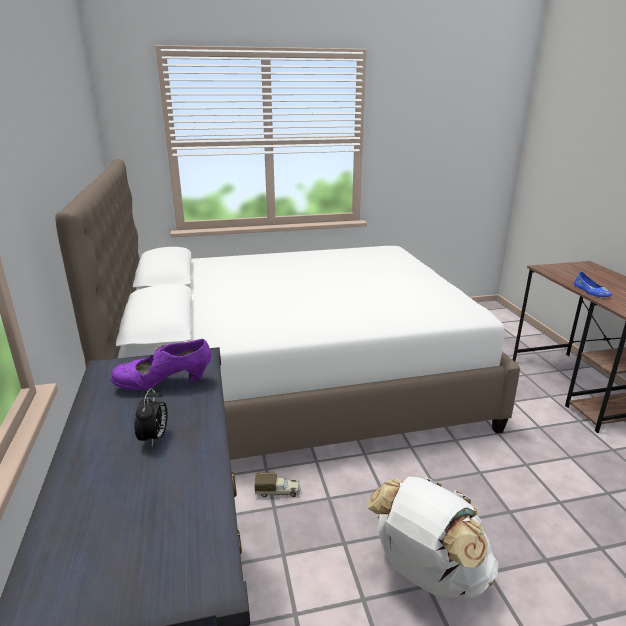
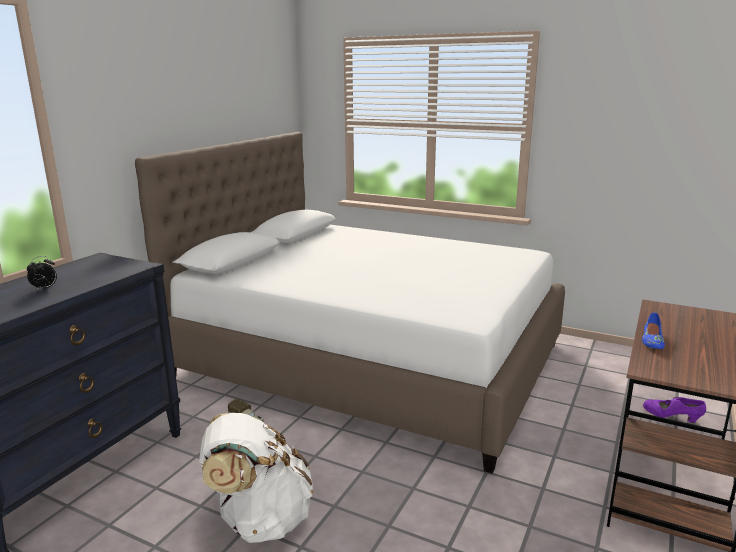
camera: 40 degrees right, 5 degrees down
(164, 384) = (100, 271): purple shoe -> purple shoe (671, 418)

